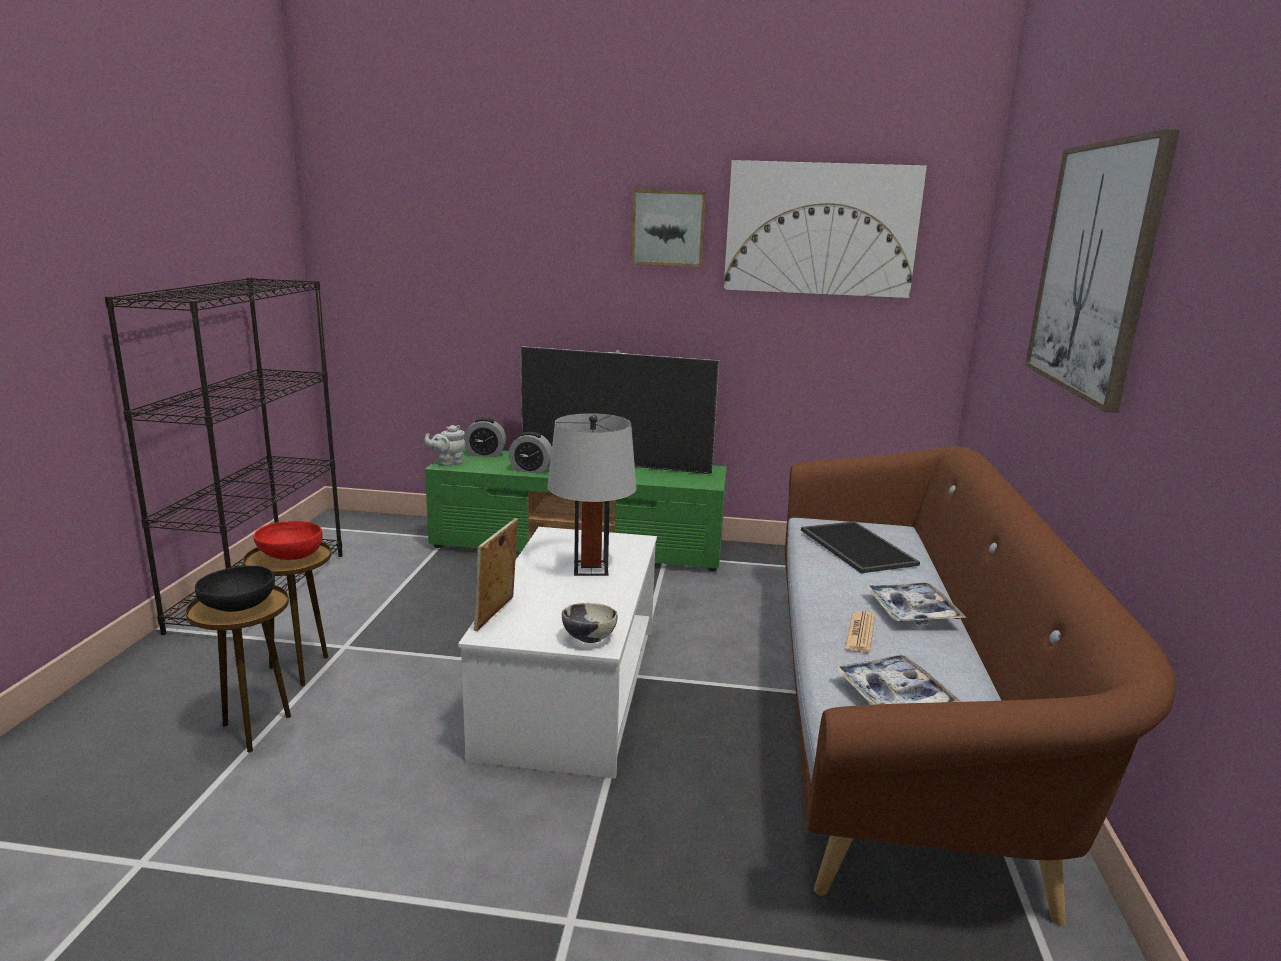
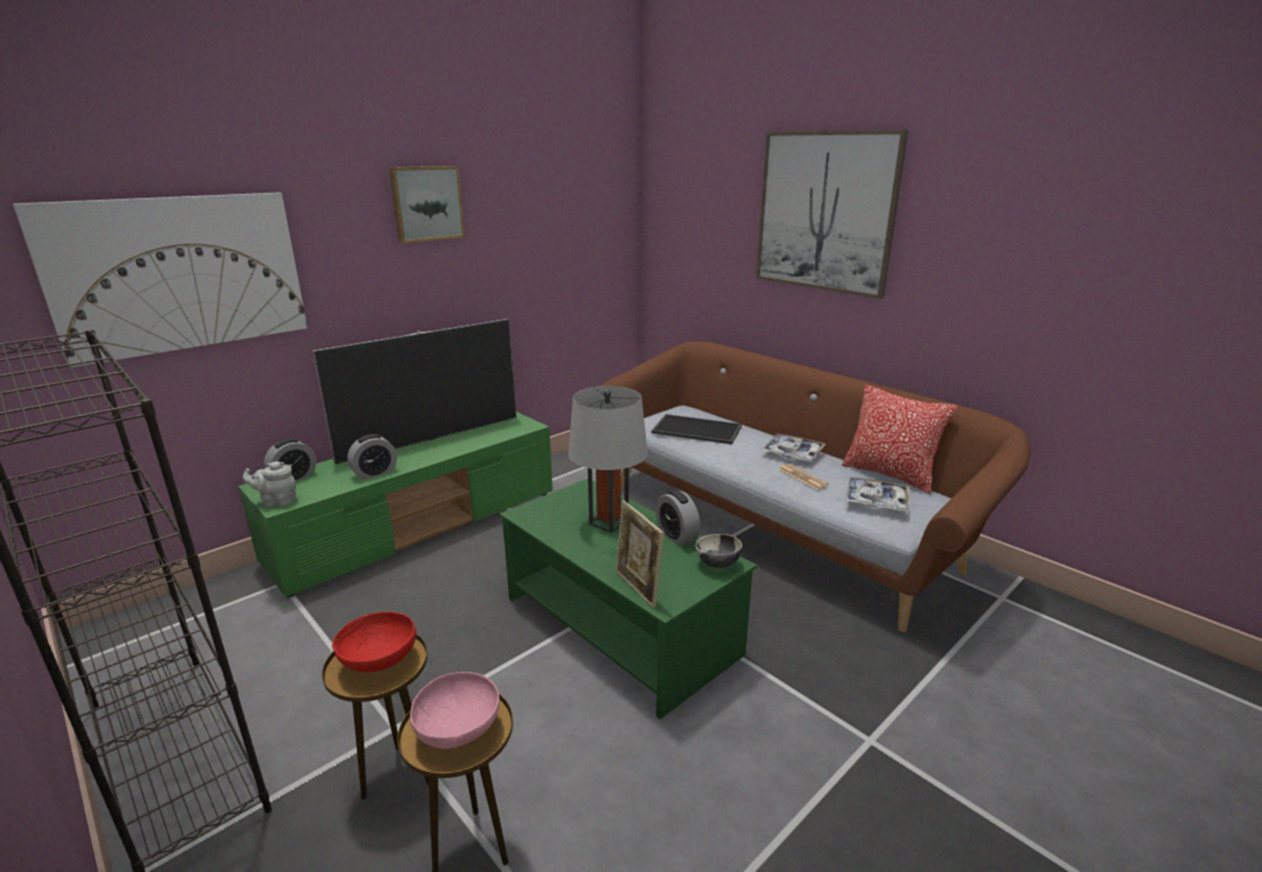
camera: 50 degrees left, 5 degrees up
(238, 608) = (459, 730): black bowl -> pink bowl
(448, 463) = (277, 502): grey teapot -> grey teapot turned 75 degrees clockwise
(571, 689) = (621, 626): white coffee table -> green coffee table
(612, 604) = (677, 536): none -> alarm clock
(821, 229) = (544, 193): picture -> picture (179, 274)
(996, 691) = (889, 475): none -> pillow

